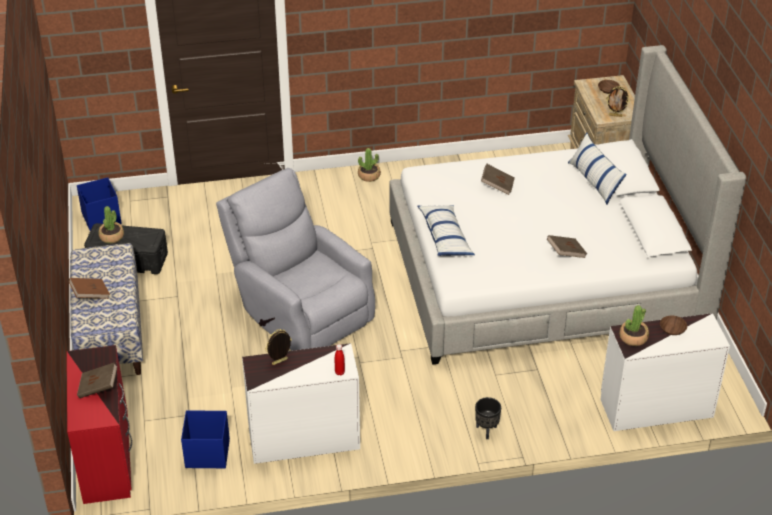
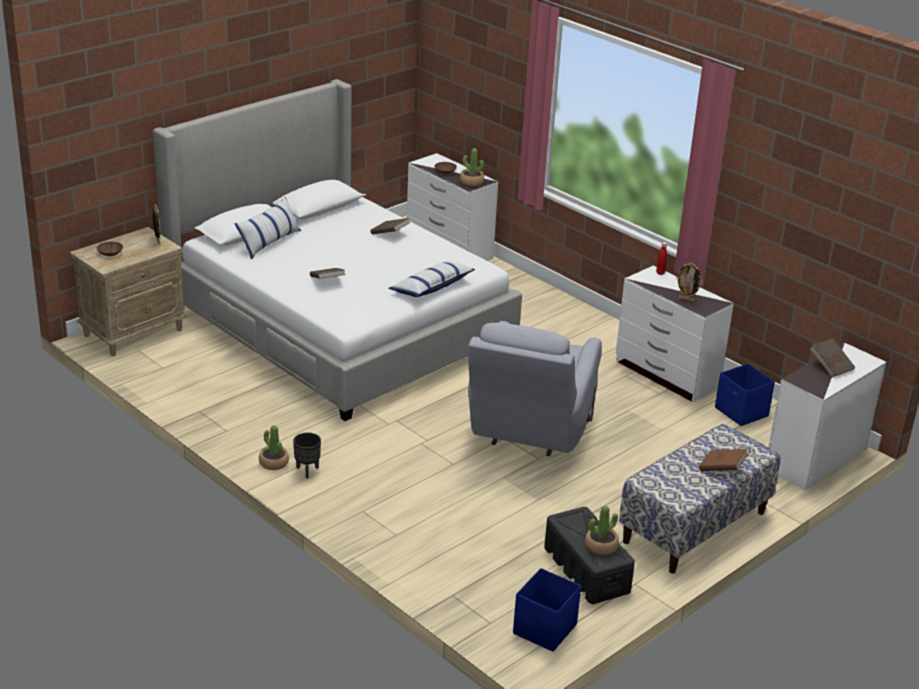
camera: 125 degrees left, 10 degrees down
(107, 458) = (814, 458): red dresser -> white dresser
(486, 431) = (555, 303): black planter -> black planter (307, 471)

